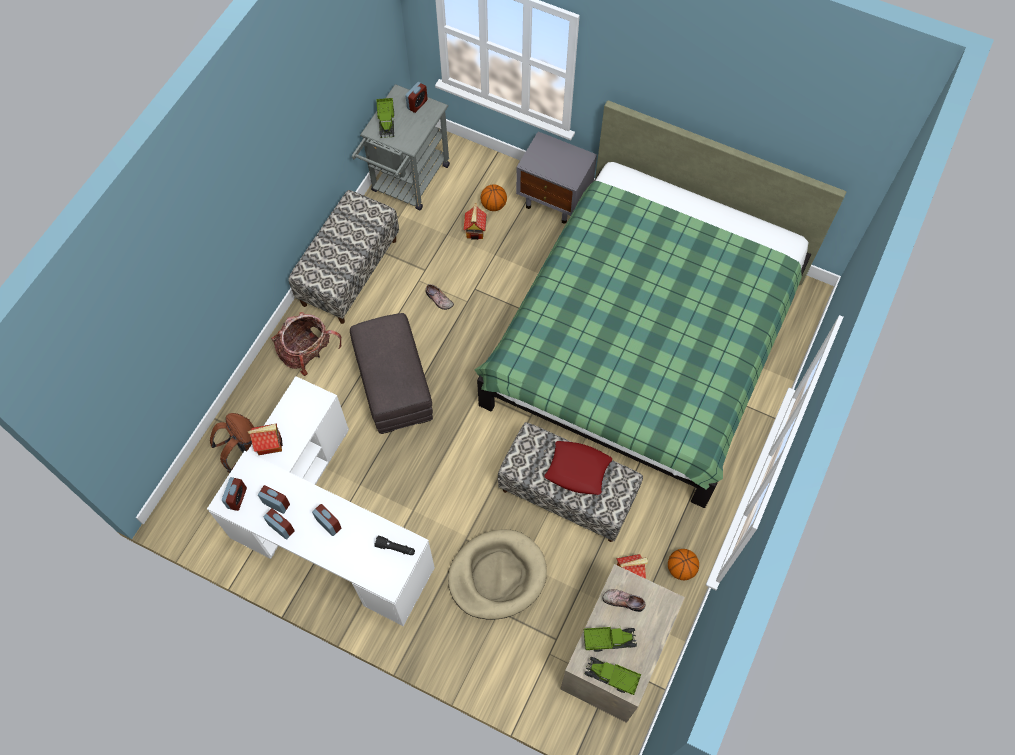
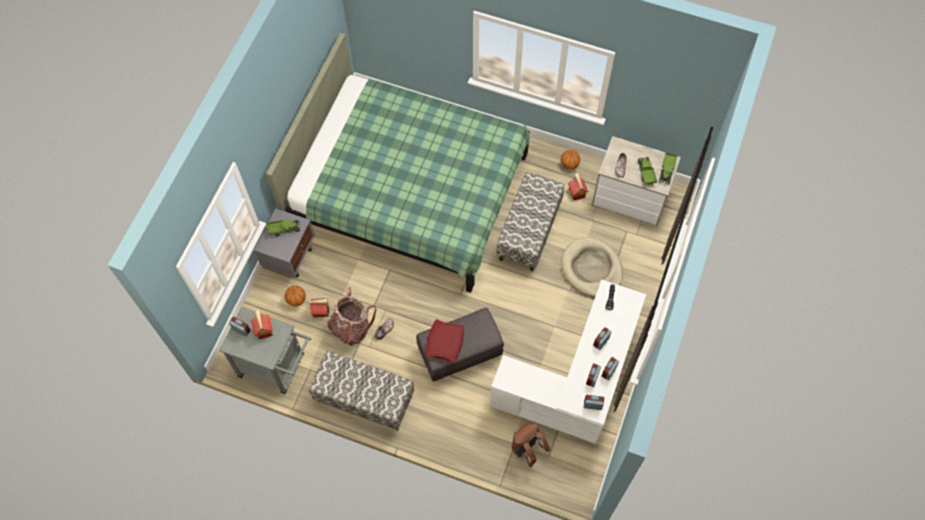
camera: 95 degrees left, 0 degrees up
(270, 443) = (546, 394): toy house -> toy house (263, 329)
(308, 353) = (440, 418): backpack -> backpack (351, 327)
(386, 122) = (260, 350): toy truck -> toy truck (284, 229)
(578, 470) = (528, 208): red pillow -> red pillow (445, 342)

